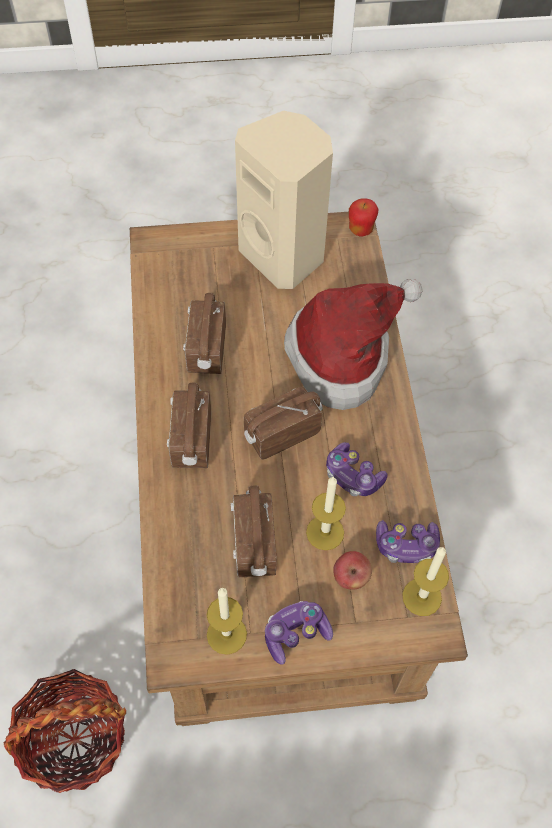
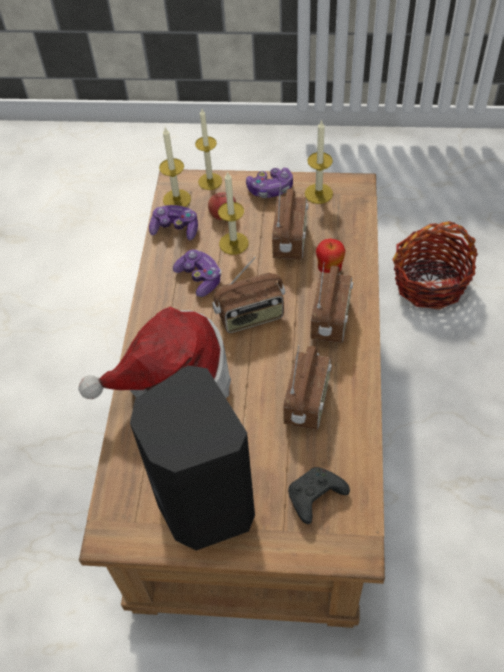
camera: 165 degrees left, 5 degrees down
(190, 272) = (315, 498): none -> black game controller
(284, 255) = (203, 506): beige speaker -> black speaker
(361, 230) = (104, 528): apple -> apple (329, 269)
(386, 637) = (210, 181): none -> candle

